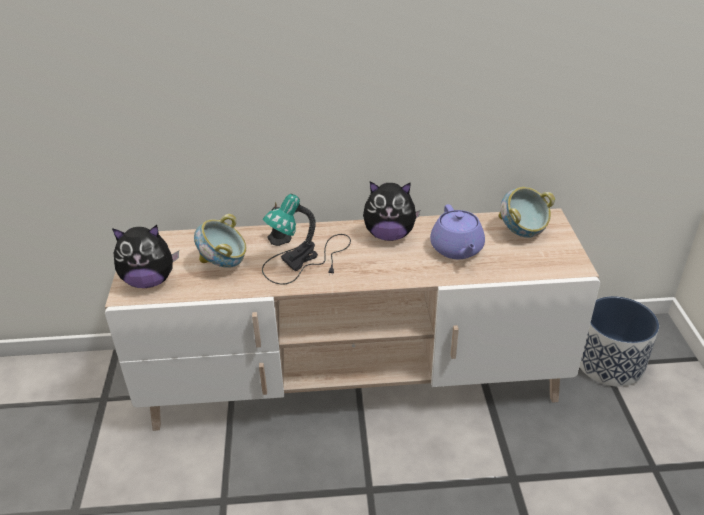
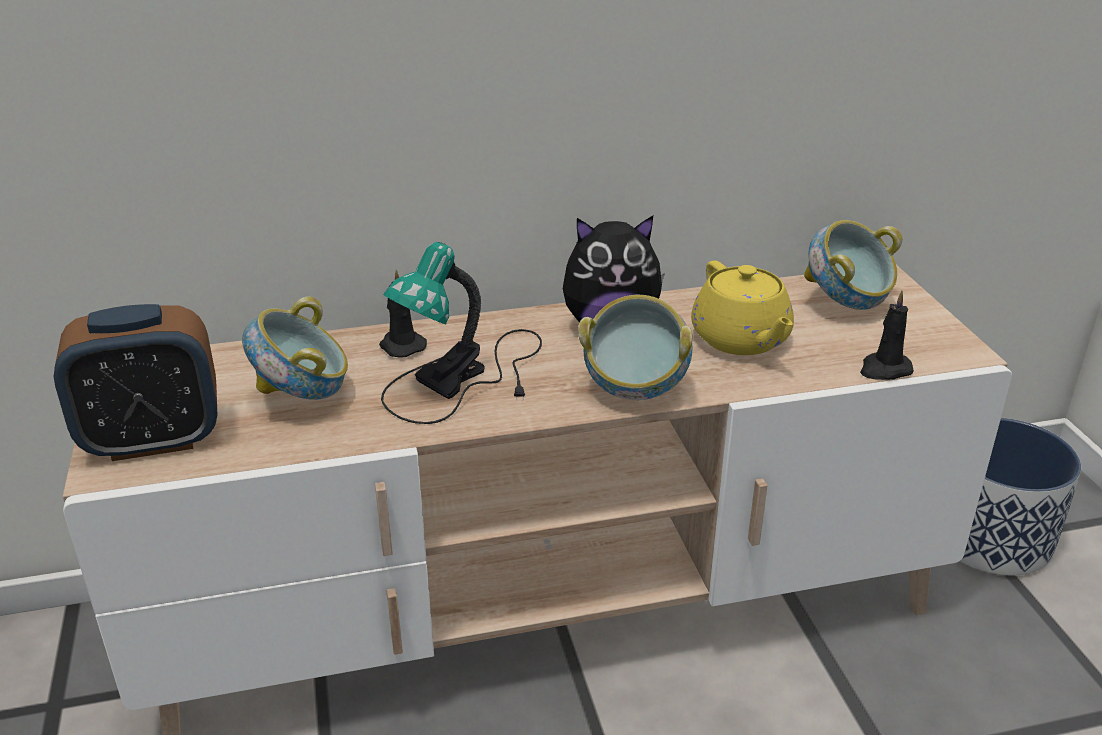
camera: 10 degrees left, 5 degrees down
(149, 281) = (153, 440): plush toy -> alarm clock
(390, 275) = (634, 390): none -> bowl
(457, 249) = (741, 339): purple teapot -> yellow teapot
(528, 274) = (884, 369): none -> black candle

